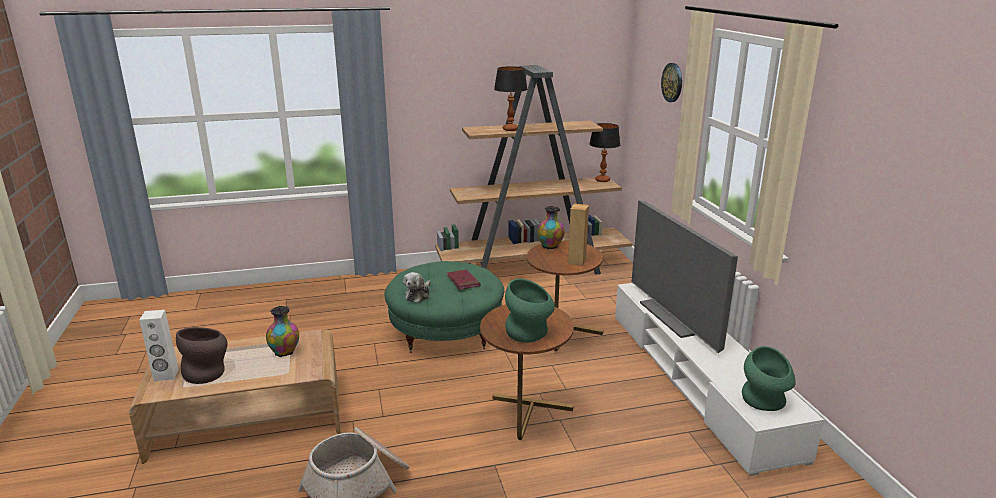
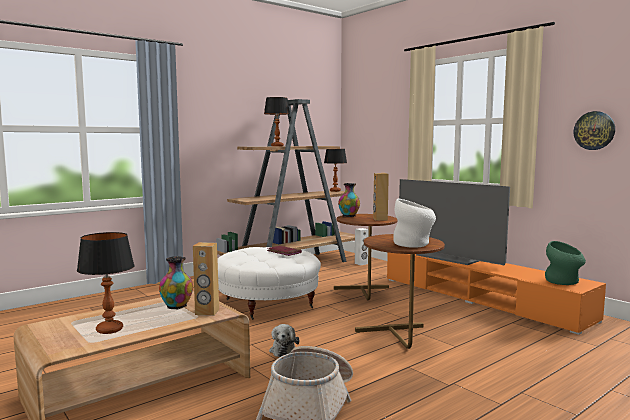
camera: 25 degrees left, 15 degrees down
(166, 375) = (59, 339): white speaker -> white speaker (361, 263)
(208, 373) = (109, 330): brown vase -> table lamp
(300, 368) = (207, 312): none -> brown speaker
(418, 295) = (257, 263): plush toy -> plush toy (283, 350)
(446, 332) = (268, 304): green ottoman -> white ottoman
(529, 334) = (414, 244): green vase -> white vase
(672, 82) = (389, 108): wall clock -> wall clock (594, 130)
(698, 380) = (481, 298): white tv stand -> orange tv stand

